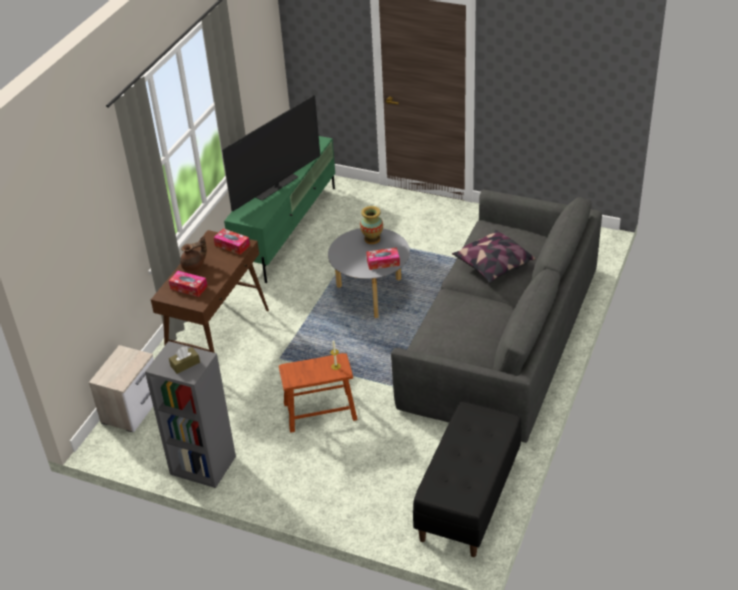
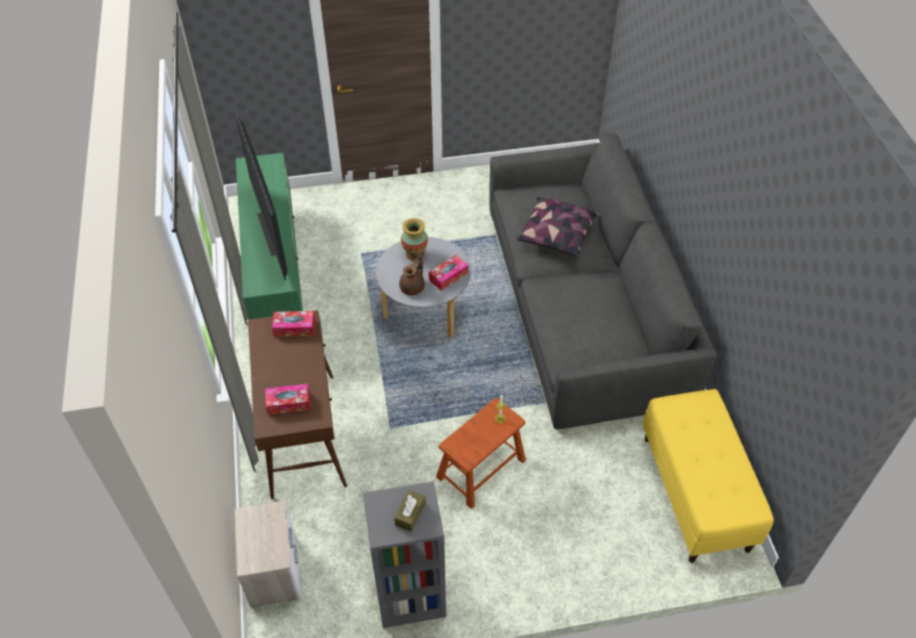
camera: 35 degrees left, 10 degrees up
(194, 266) = (271, 372): brown teapot -> brown teapot (413, 287)
(277, 187) = (270, 233): television -> television turned 150 degrees clockwise
(469, 499) = (696, 493): black bench -> yellow bench

